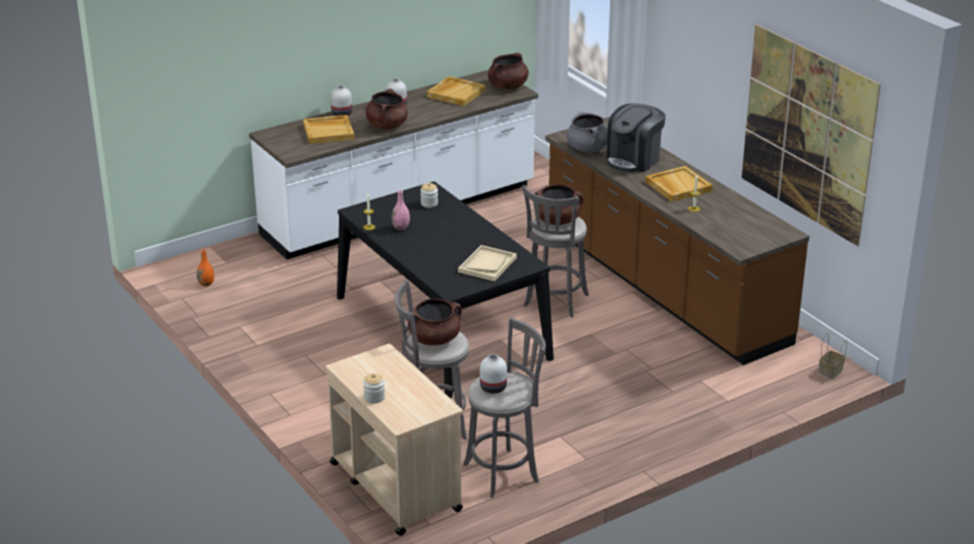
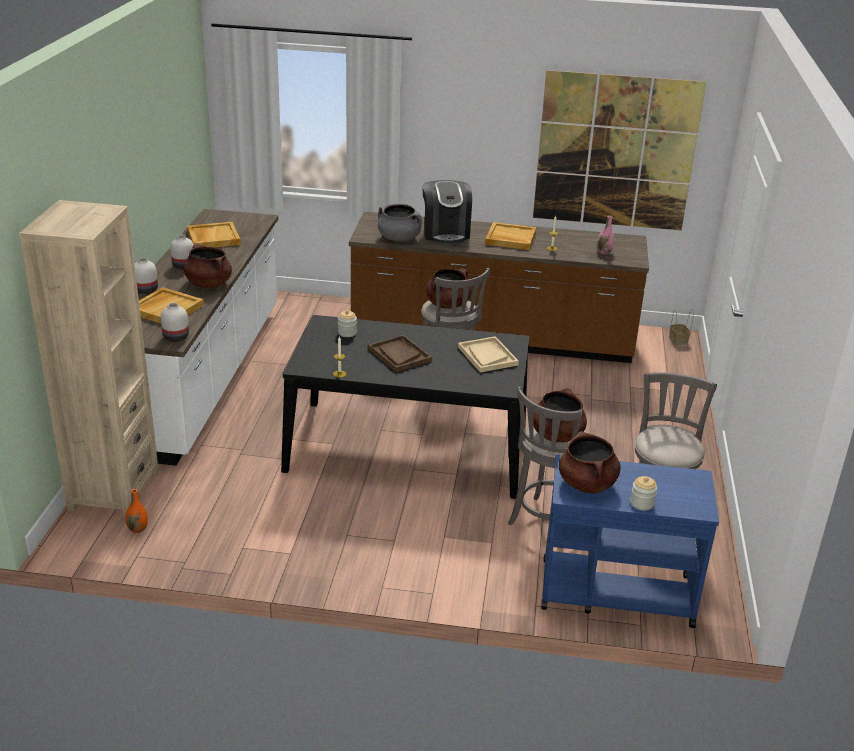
camera: 50 degrees left, 0 degrees up
(230, 255) = (114, 490): none -> beige bookcase
(394, 486) = (615, 592): beige cart -> blue cart
(401, 227) = (365, 361): pink vase -> pink vase (604, 252)
(431, 234) = (399, 355): none -> brown tray
(492, 388) = (668, 445): white vase -> white vase (175, 337)
(508, 86) = (244, 218): brown cooking pot -> brown cooking pot (587, 484)

